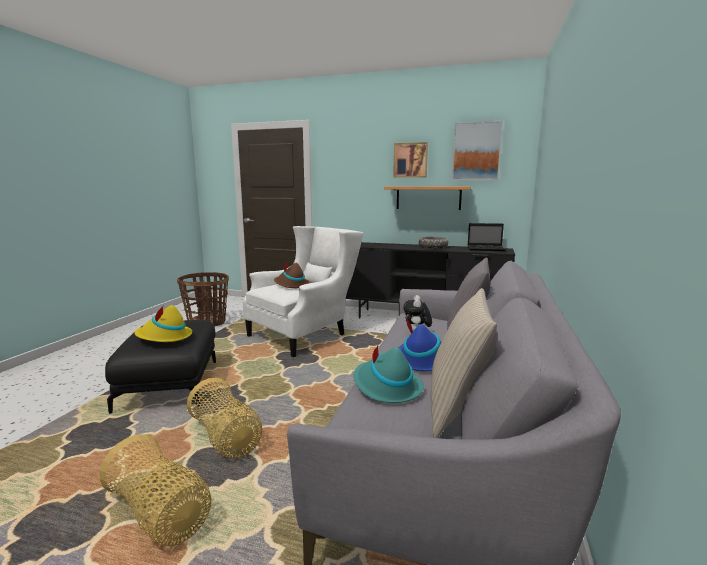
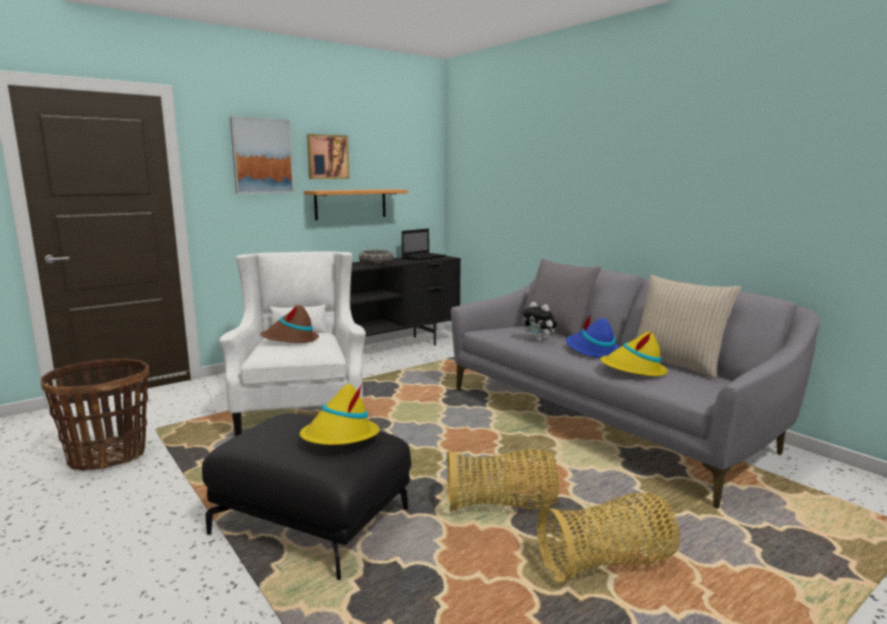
camera: 55 degrees left, 0 degrees up
(386, 387) = (633, 370): turquoise hat -> yellow hat
(476, 151) = (395, 149): picture -> picture (262, 156)

